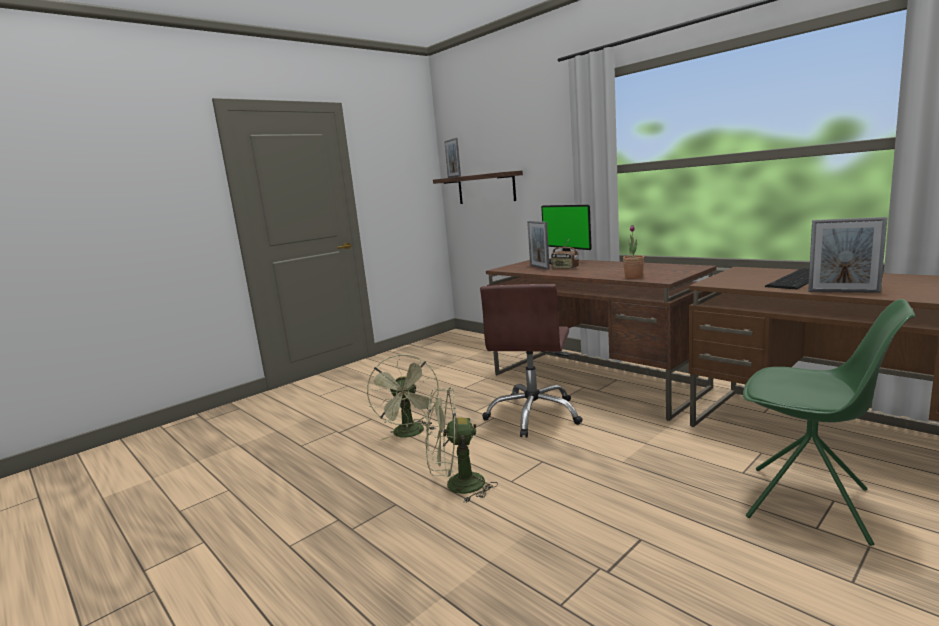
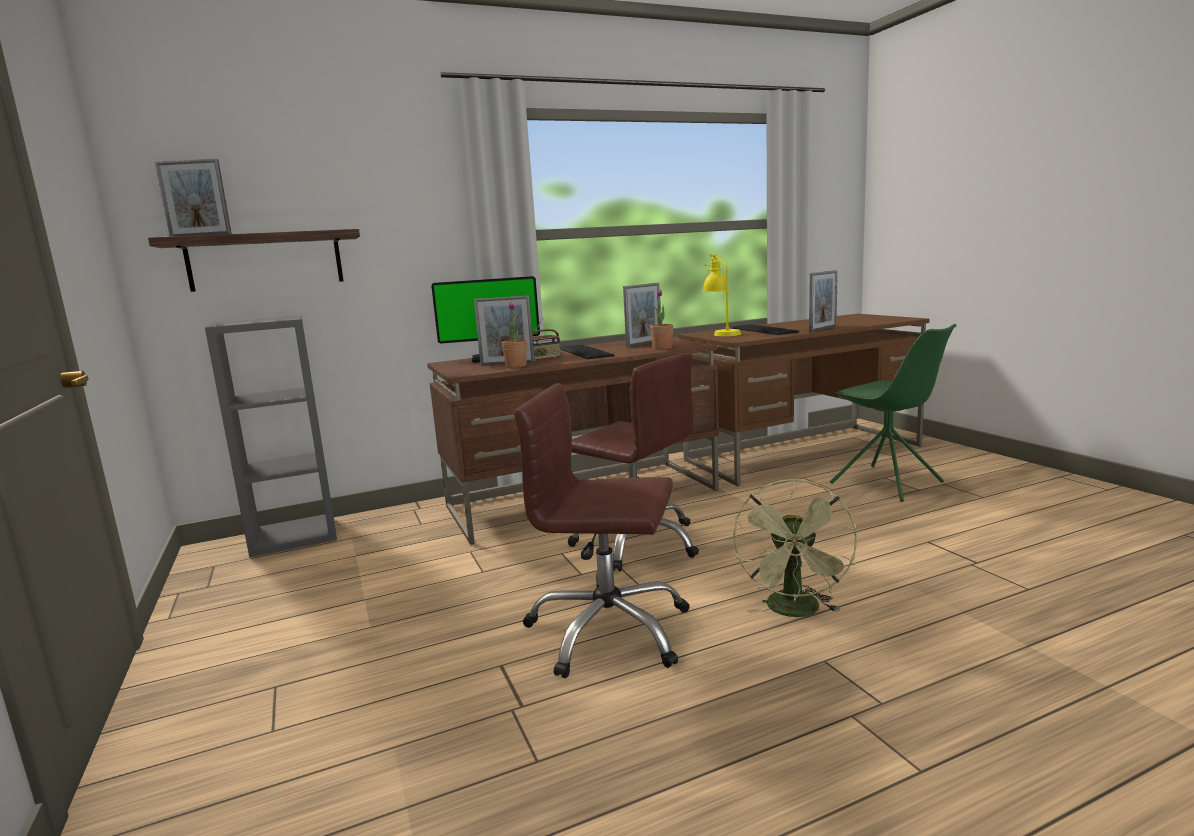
camera: 70 degrees left, 0 degrees up
(410, 434) = (608, 631): green fan -> brown office chair
(479, 340) = (295, 536): none -> grey bookcase
(530, 270) = (516, 366): none -> potted plant
(600, 269) = (586, 352): none -> keyboard
(656, 270) = (644, 344): none -> picture frame
(752, 273) = (721, 333): none -> yellow table lamp
(811, 504) = (888, 483): green chair -> green chair turned 90 degrees clockwise

